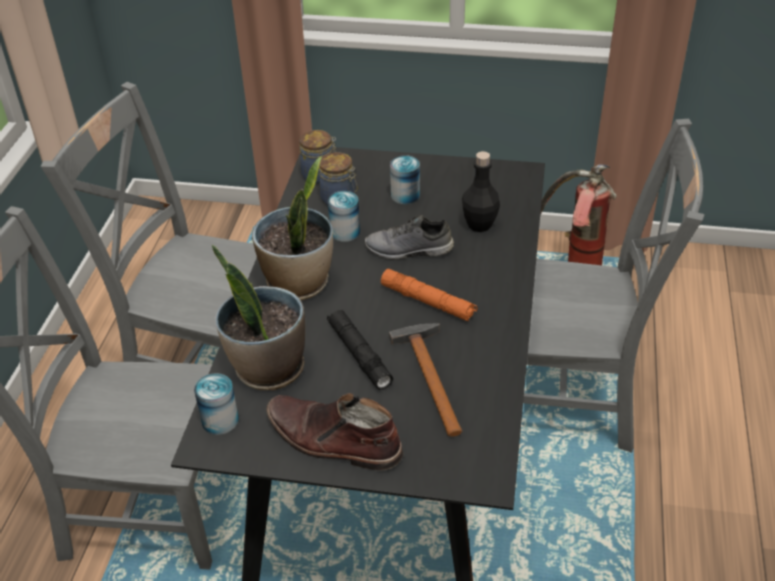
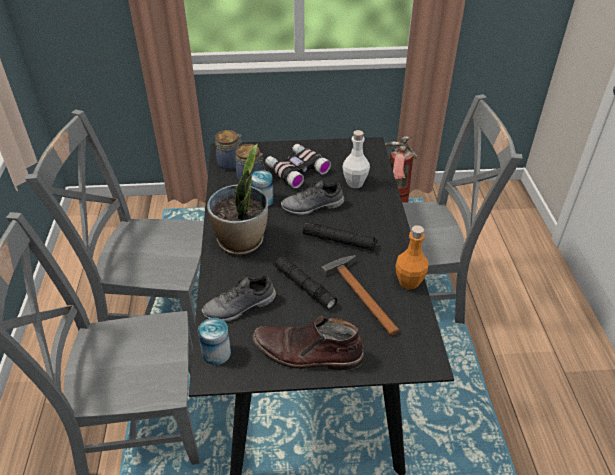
camera: 15 degrees left, 0 degrees up
(268, 368) = (240, 307): potted plant -> grey shoe
(405, 195) = (296, 169): can -> binoculars
(428, 301) = (339, 241): orange flashlight -> black flashlight
(479, 225) = (355, 183): black bottle -> white bottle
(502, 371) = (409, 282): none -> orange bottle

